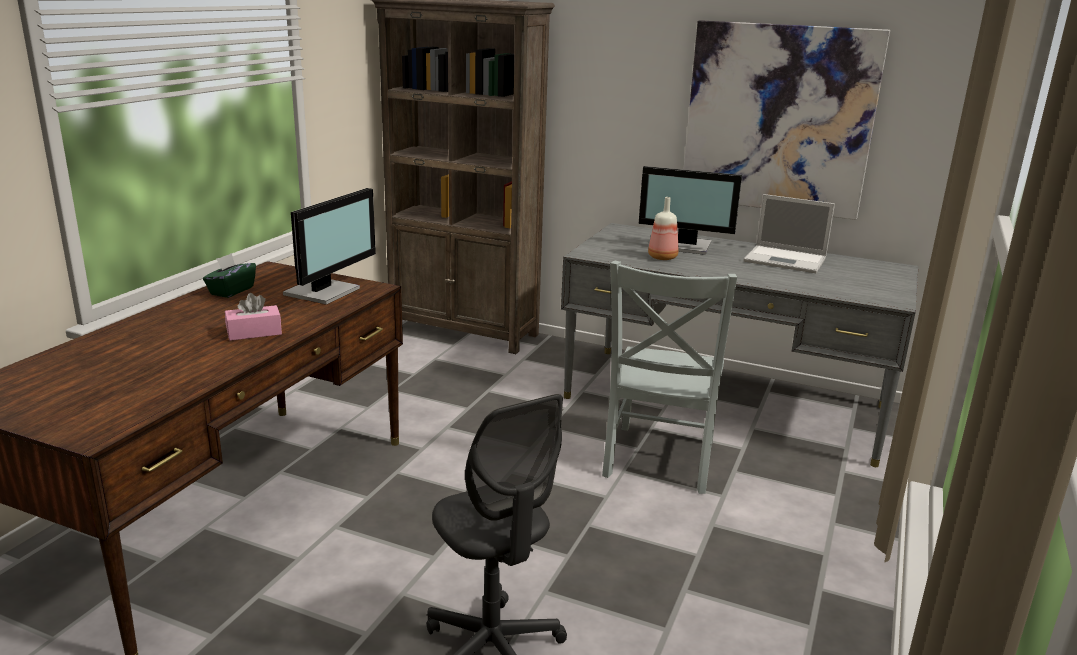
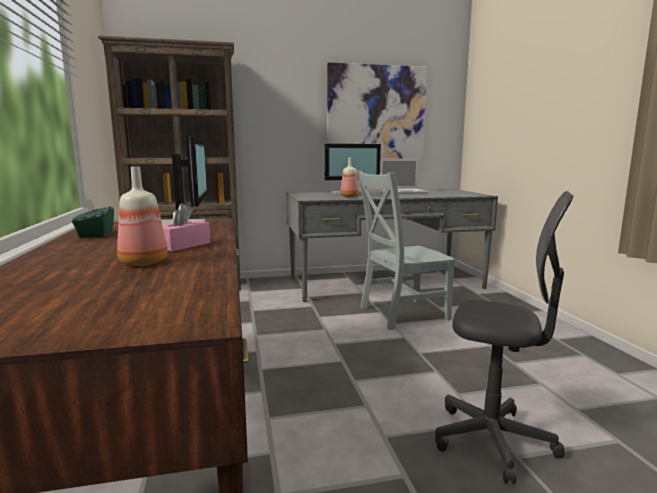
camera: 35 degrees left, 10 degrees down
(184, 351) = (142, 262): none -> bottle
(658, 461) = (400, 314): grey chair -> grey chair turned 90 degrees clockwise

